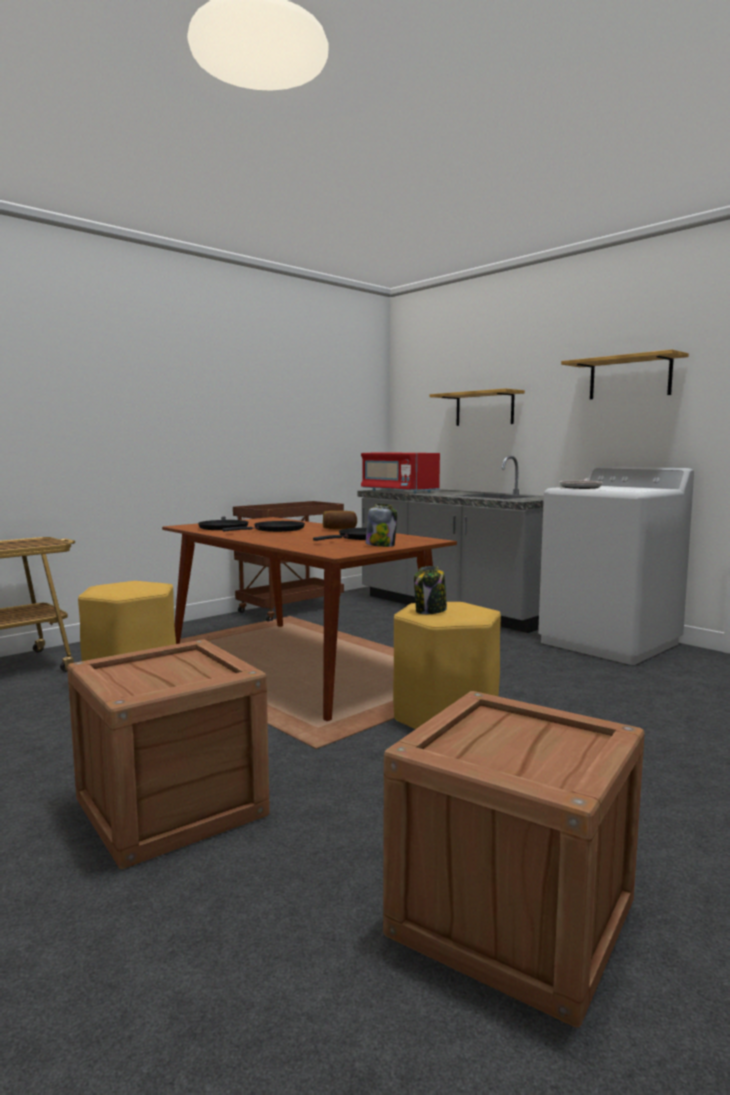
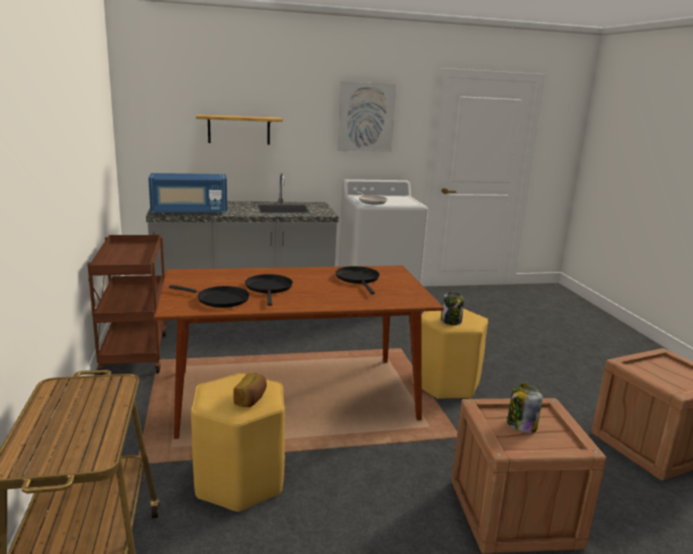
camera: 60 degrees left, 10 degrees up
(339, 529) = (297, 272): bread -> bread (251, 399)
(380, 545) = (401, 284): jar -> jar (521, 425)
(398, 491) = (189, 212): red microwave -> blue microwave
(629, 378) = (366, 117): shelf -> picture

